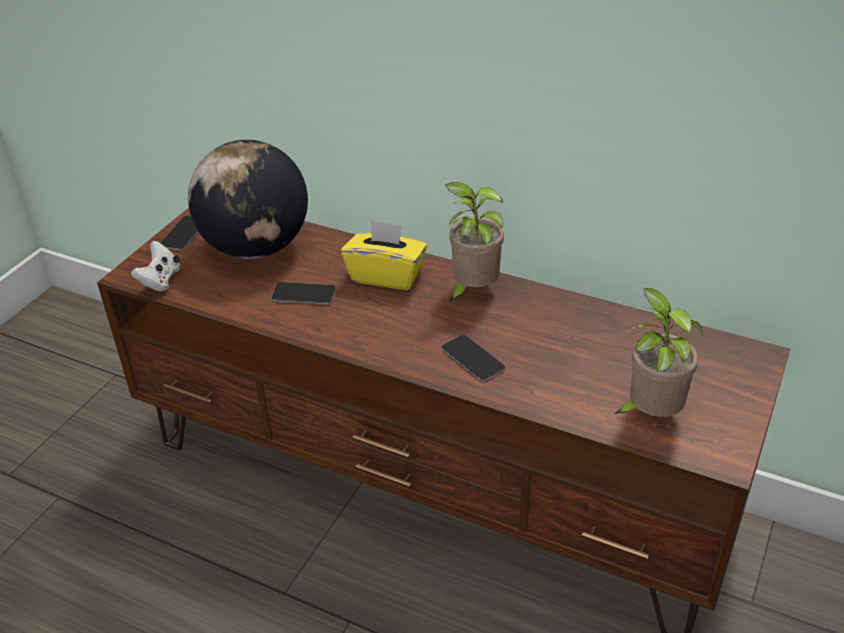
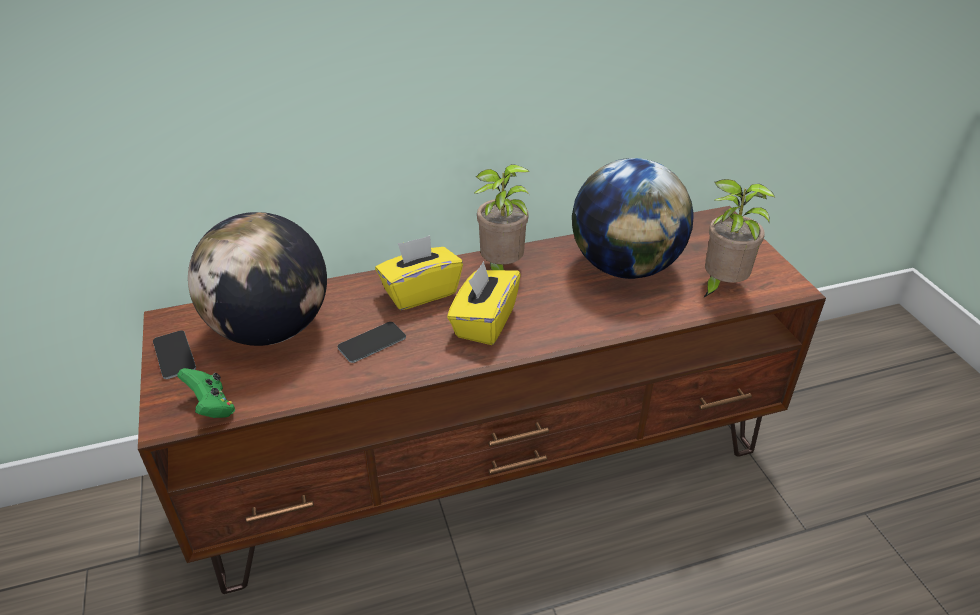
camera: 45 degrees left, 0 degrees up
(160, 280) = (212, 407): white game controller -> green game controller
(399, 325) = (484, 322): none -> yellow tissue box
(472, 358) = (570, 315): phone -> none
(583, 347) = (625, 267): none -> globe

